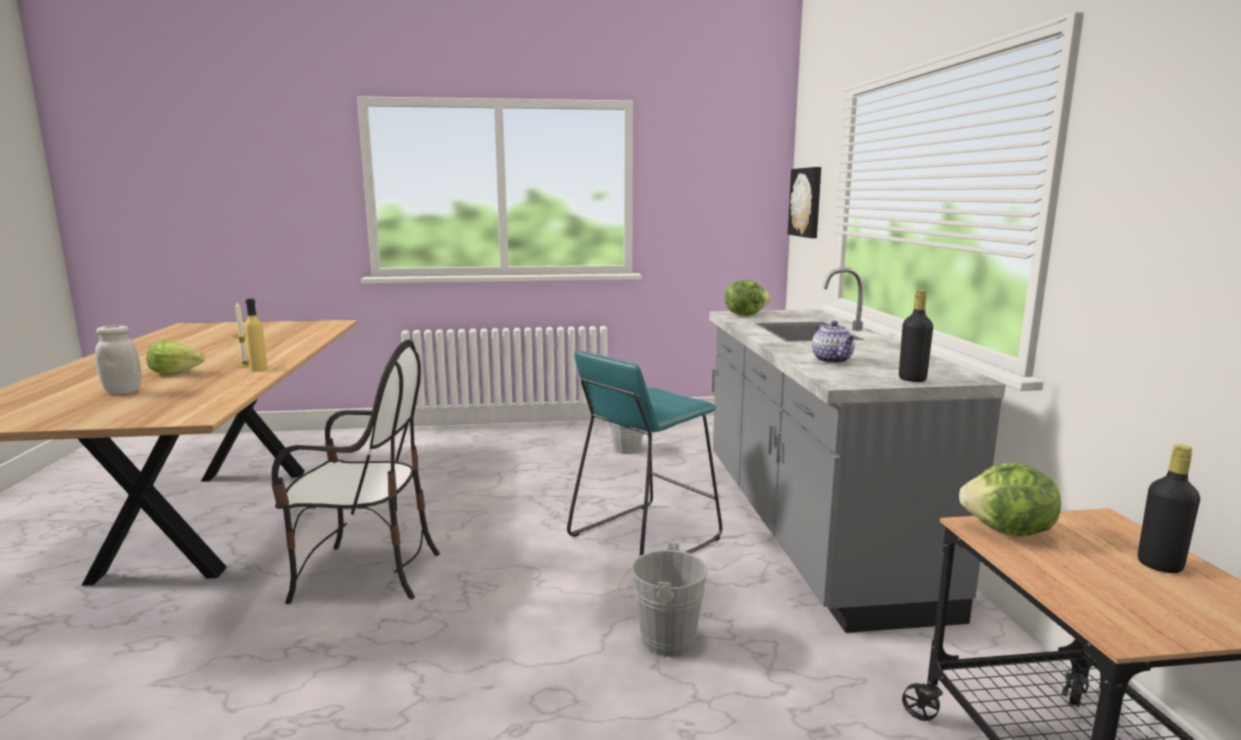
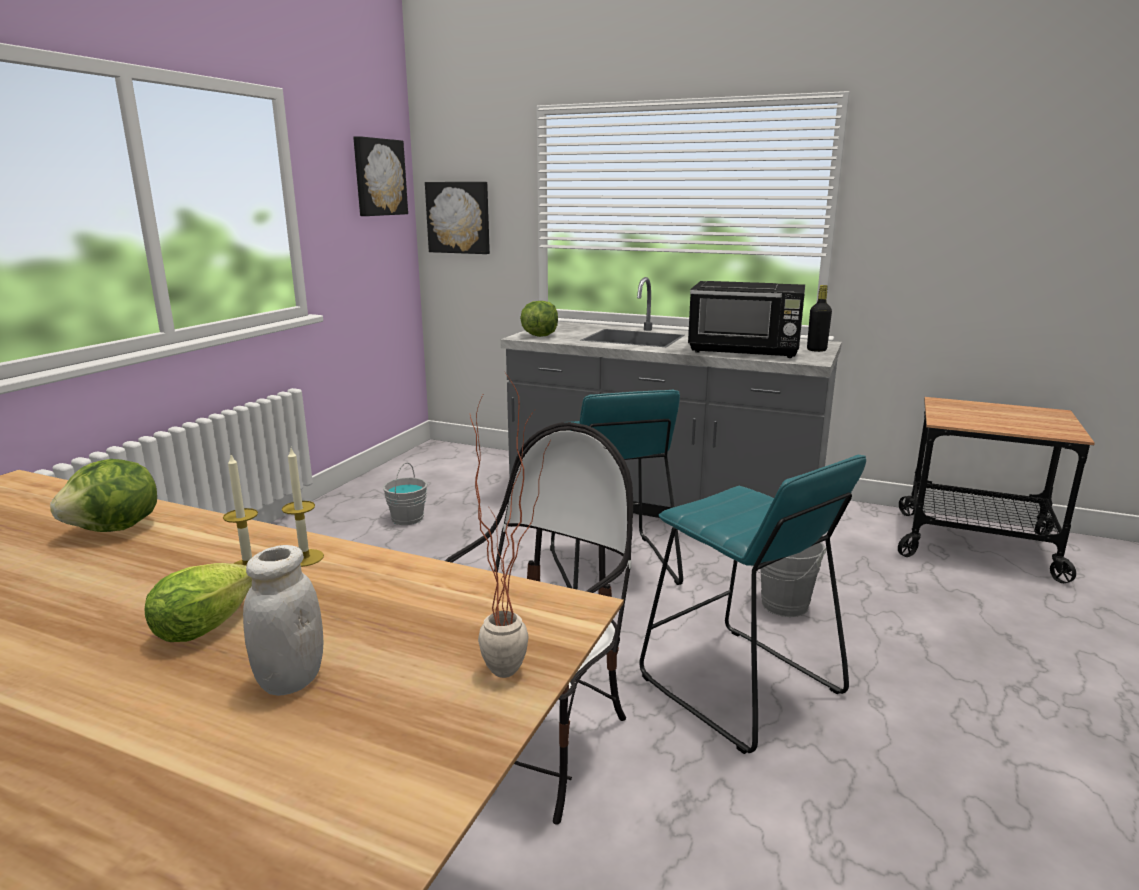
camera: 60 degrees left, 5 degrees up
(127, 418) = (518, 667): none -> potted plant
(258, 369) = (304, 558): yellow bottle -> candle
(491, 641) = (738, 686): none -> turquoise stool
(739, 165) = (378, 177): none -> picture
(833, 360) = (745, 351): teapot -> black microwave
(1008, 532) = (953, 419): lettuce -> lettuce (116, 529)
(1159, 565) = (999, 410): black bottle -> none

